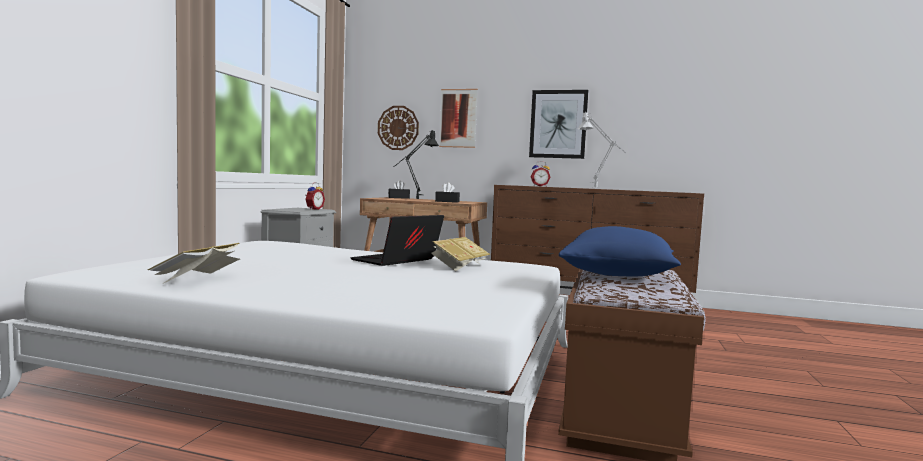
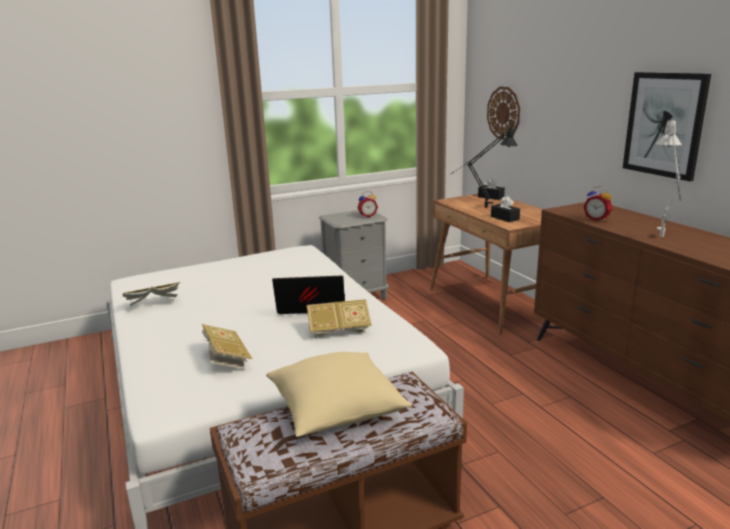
camera: 50 degrees right, 15 degrees up
(425, 287) = (226, 359): none -> book
(458, 118) = (556, 106): picture -> none
(619, 275) = (336, 411): blue pillow -> beige pillow

